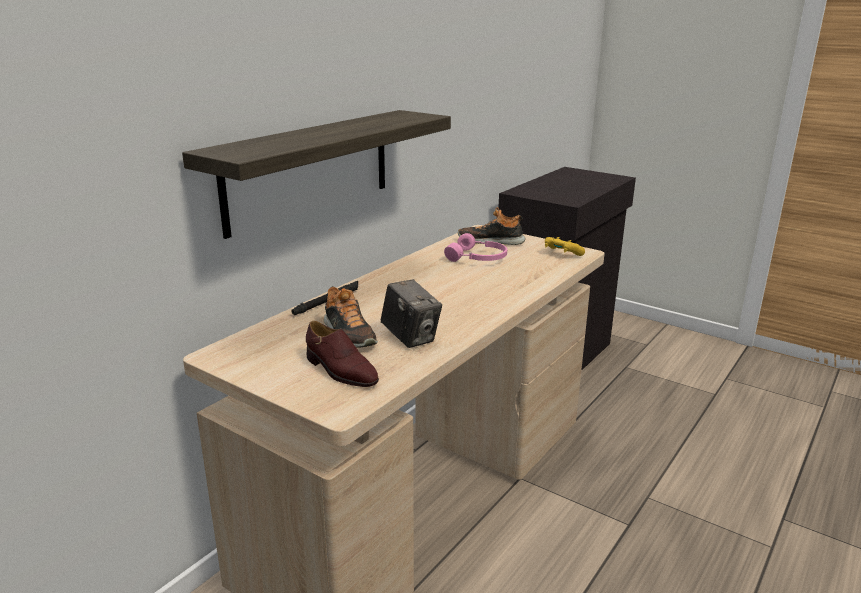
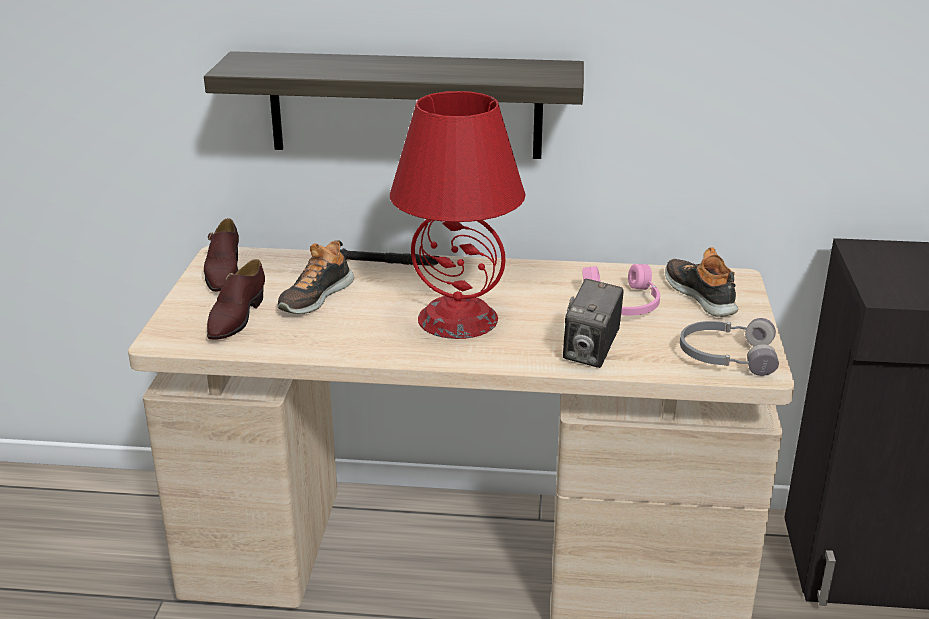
camera: 60 degrees right, 5 degrees up
(250, 360) = (223, 272): none -> brown shoe
(410, 338) = (339, 329): camera -> camera (591, 353)
(443, 300) = (457, 319): none -> red table lamp
(561, 254) = (726, 356): yellow game controller -> grey headphones

